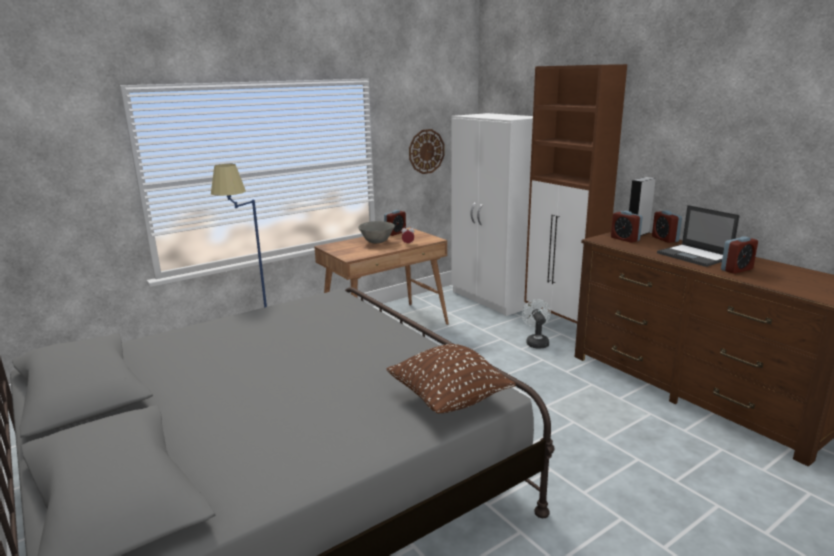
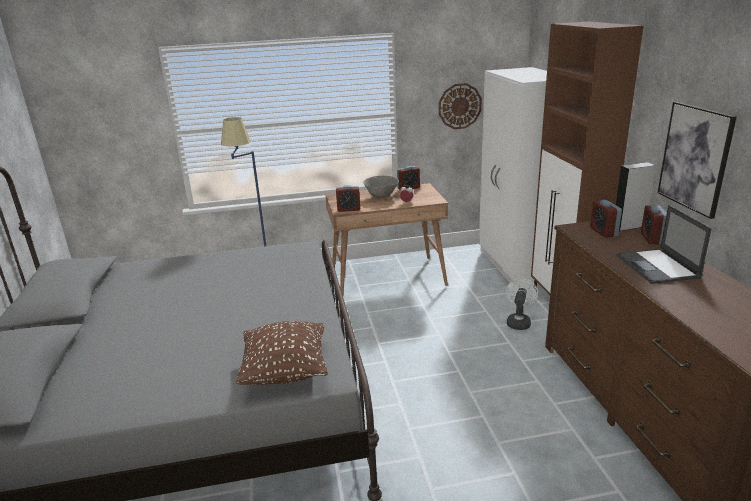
camera: 25 degrees right, 5 degrees up
(693, 167) = (695, 158): none -> picture
(736, 269) = (684, 294): alarm clock -> alarm clock (348, 209)

